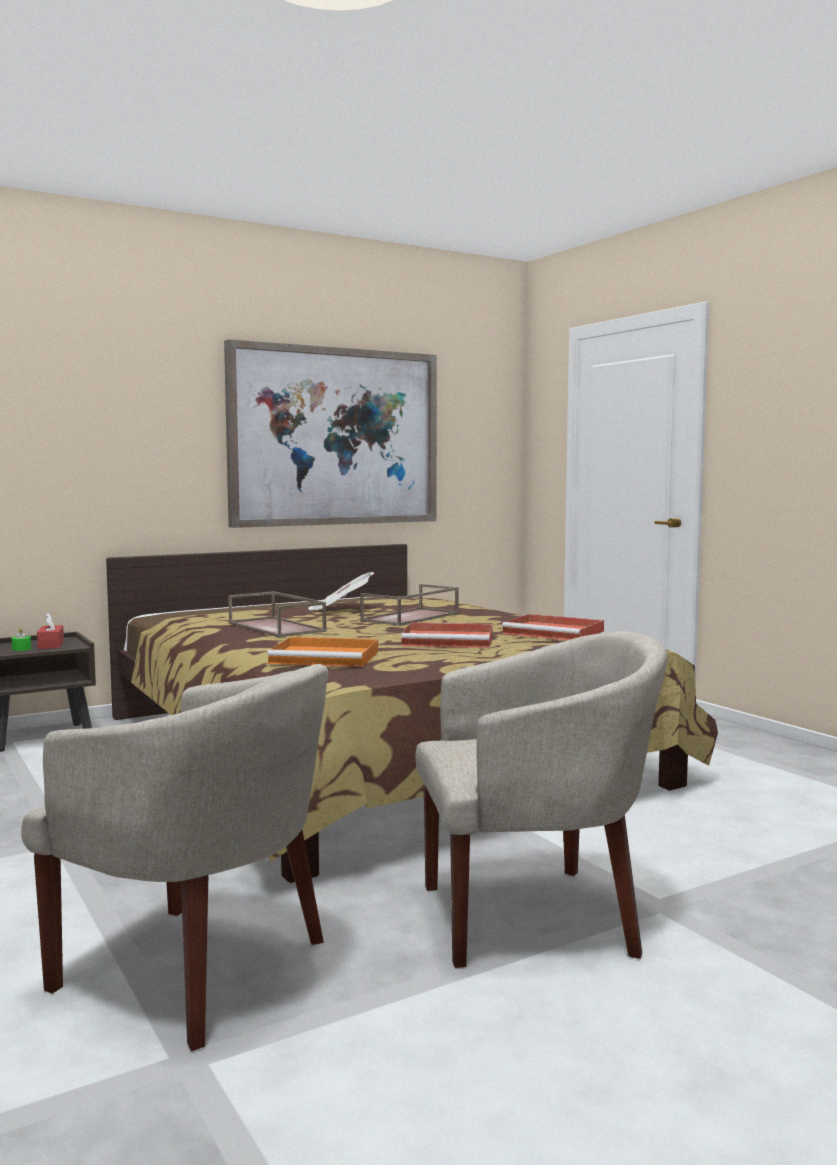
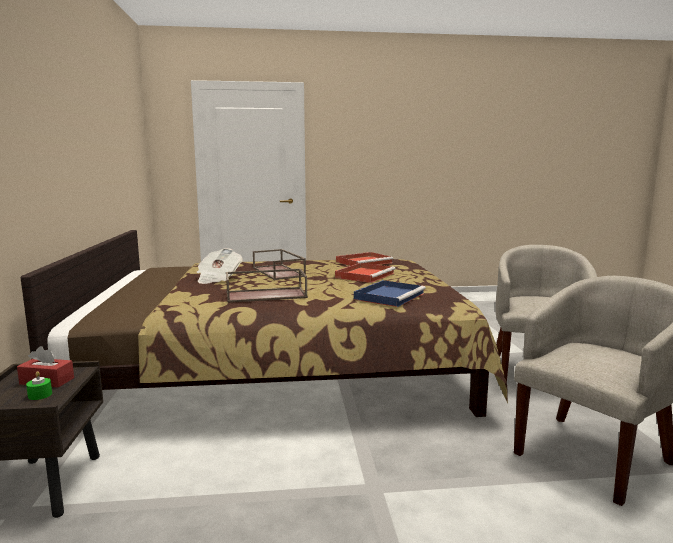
camera: 65 degrees left, 5 degrees up
(327, 657) = (389, 296): orange tray -> blue tray
(334, 437) = (98, 146): picture -> none

